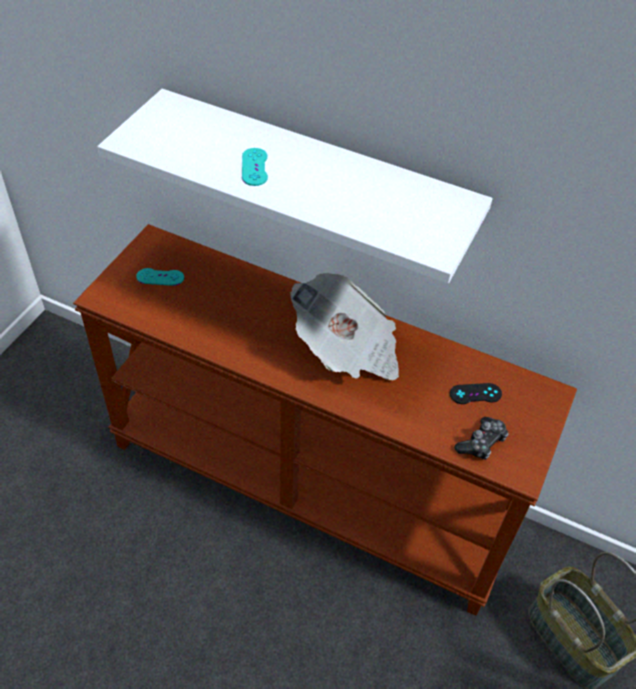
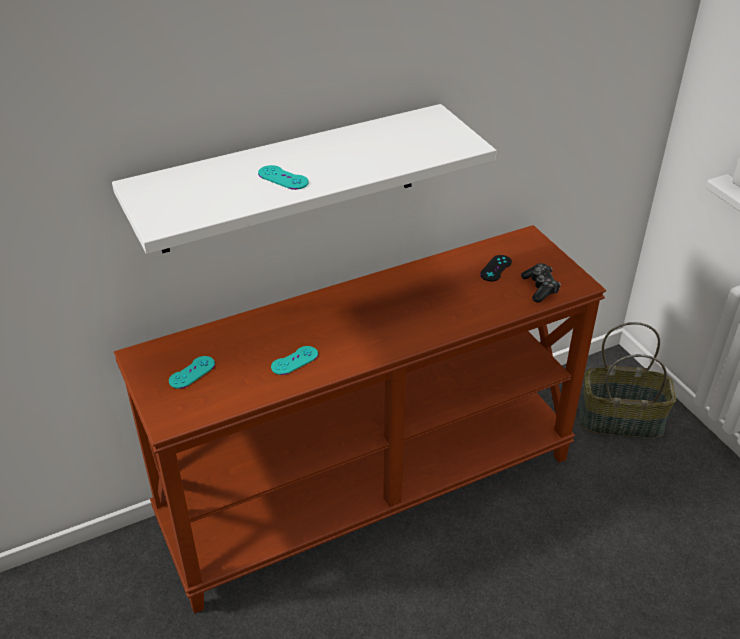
camera: 50 degrees left, 10 degrees down
(223, 326) = (294, 360): none -> turquoise game controller
(347, 349) = (392, 306): newspaper -> none

